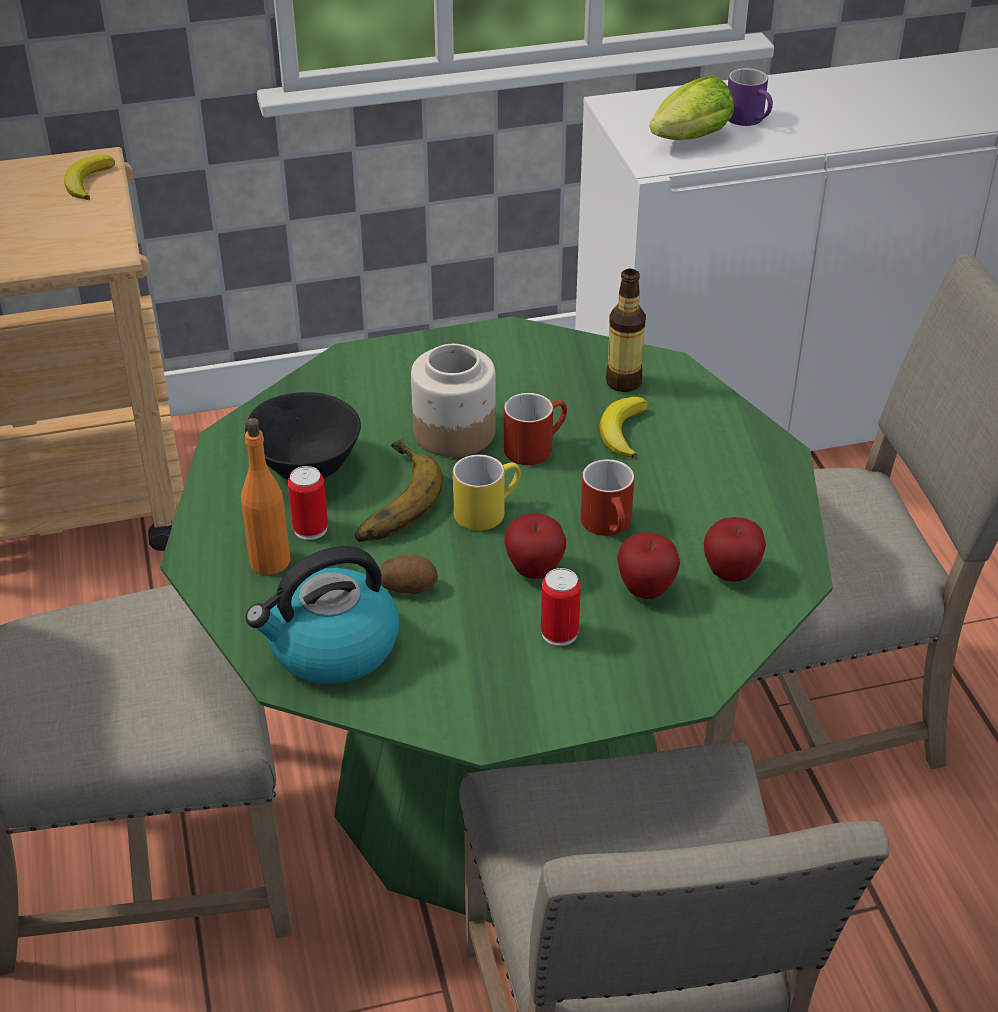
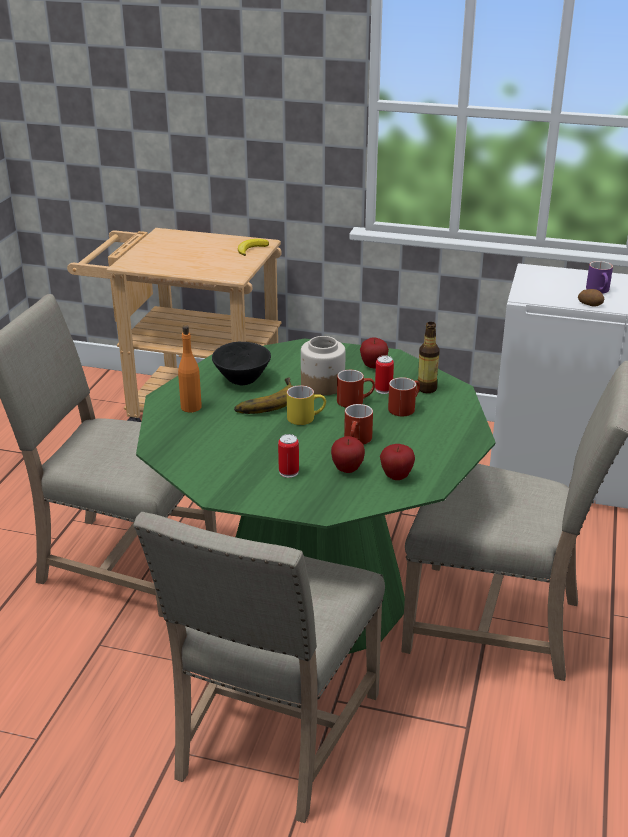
camera: 30 degrees right, 10 degrees down
(310, 529) = (220, 401): can -> can (383, 389)
(331, 648) = (184, 445): kettle -> none
(408, 586) = (240, 434): potato -> potato (590, 304)
(534, 570) = (303, 446): apple -> apple (373, 366)
(622, 432) = (404, 407): banana -> red mug
(687, 140) = (553, 292): lettuce -> none

